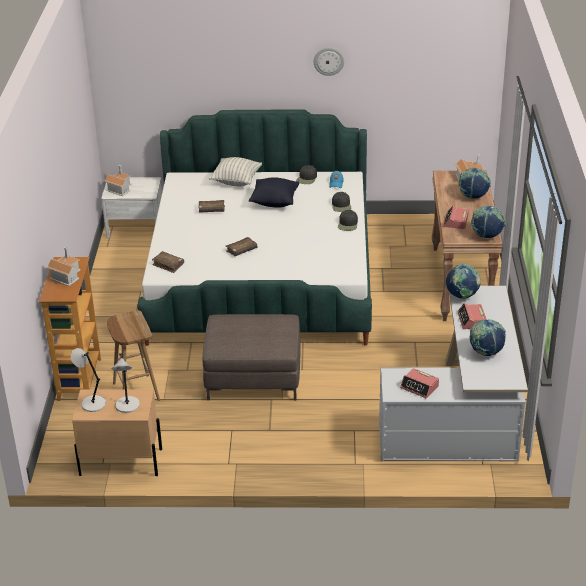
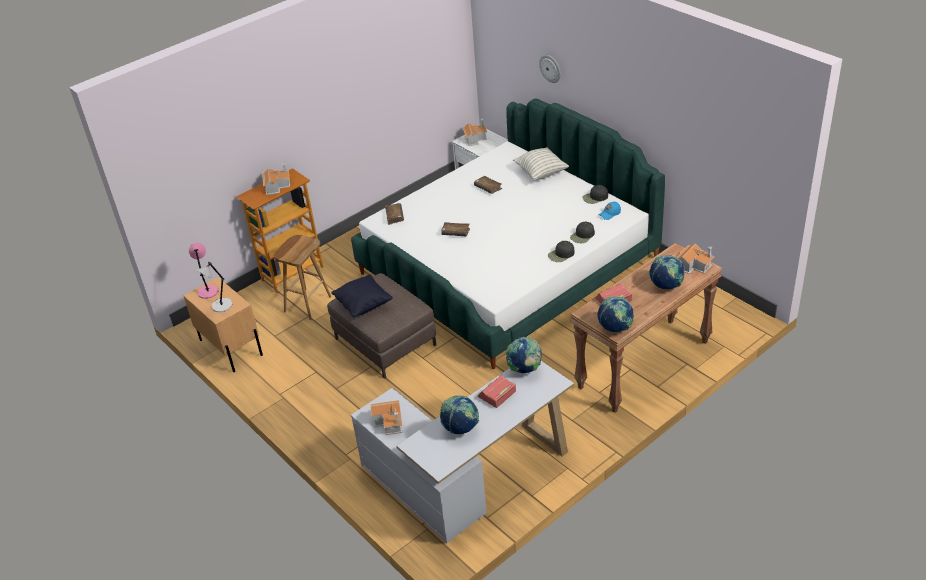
camera: 50 degrees right, 5 degrees up
(92, 403) = (208, 291): grey table lamp -> pink table lamp
(274, 202) = (539, 205): black pillow -> black pillow (363, 305)
(328, 61) = (640, 92): wall clock -> wall clock (550, 68)
(419, 387) = (390, 422): alarm clock -> toy house

